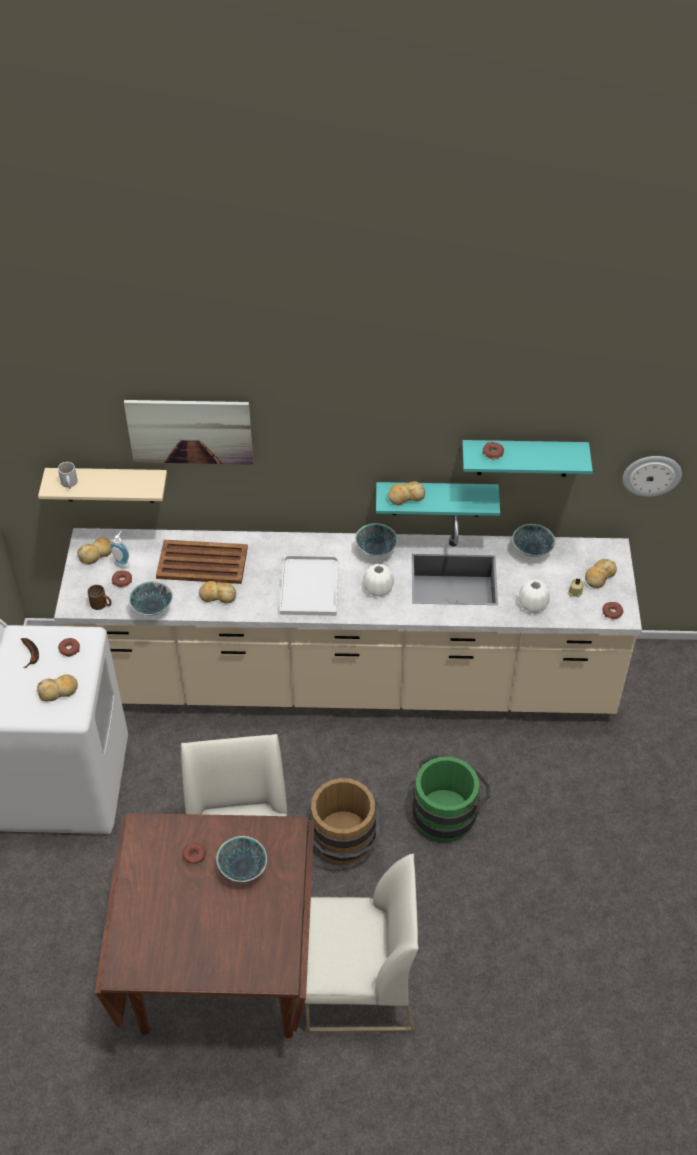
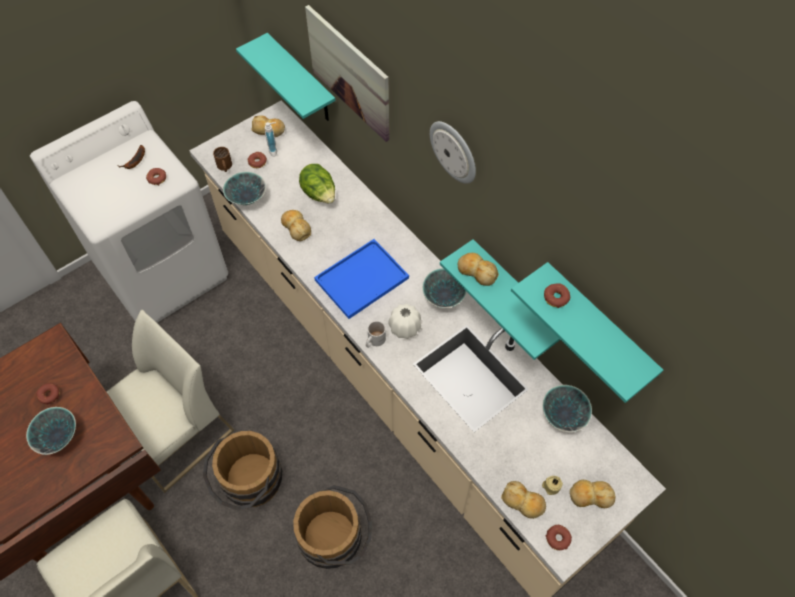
camera: 50 degrees right, 10 degrees up
(58, 691) = (113, 200): bread -> bread (523, 502)
(68, 484) = (263, 55): white mug -> white mug (374, 340)
(108, 484) = (302, 80): beige shelf -> turquoise shelf
(201, 562) = (319, 194): brown tray -> lettuce
(310, 588) = (361, 280): white tray -> blue tray
(448, 812) = (336, 538): green bucket -> brown bucket
(533, 604) = (502, 461): white vase -> none
(651, 474) = (716, 459): wall clock -> wall clock (454, 151)

